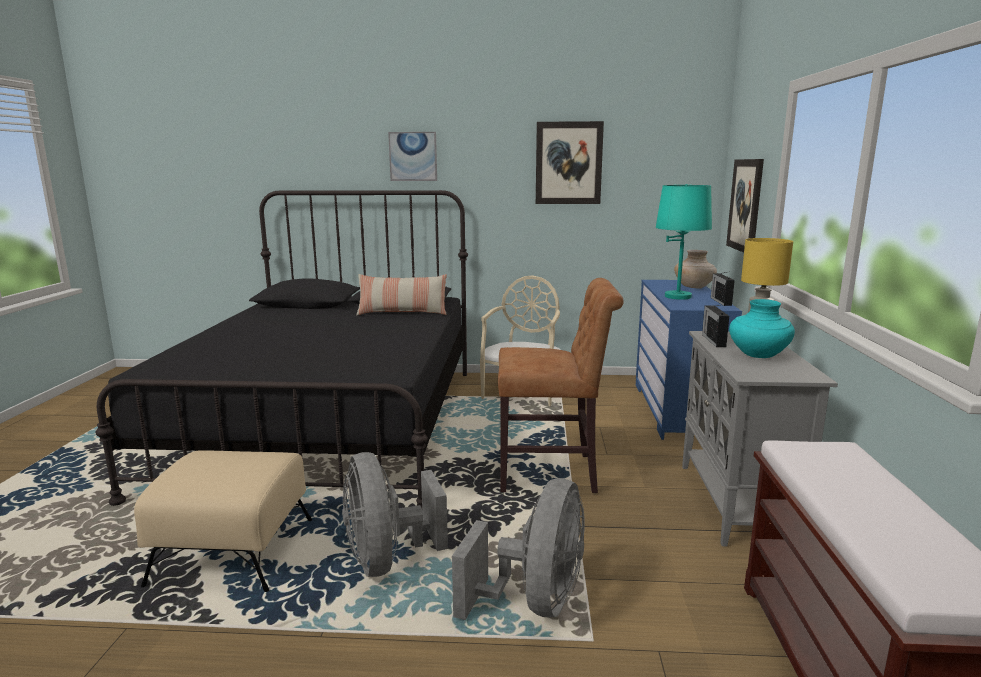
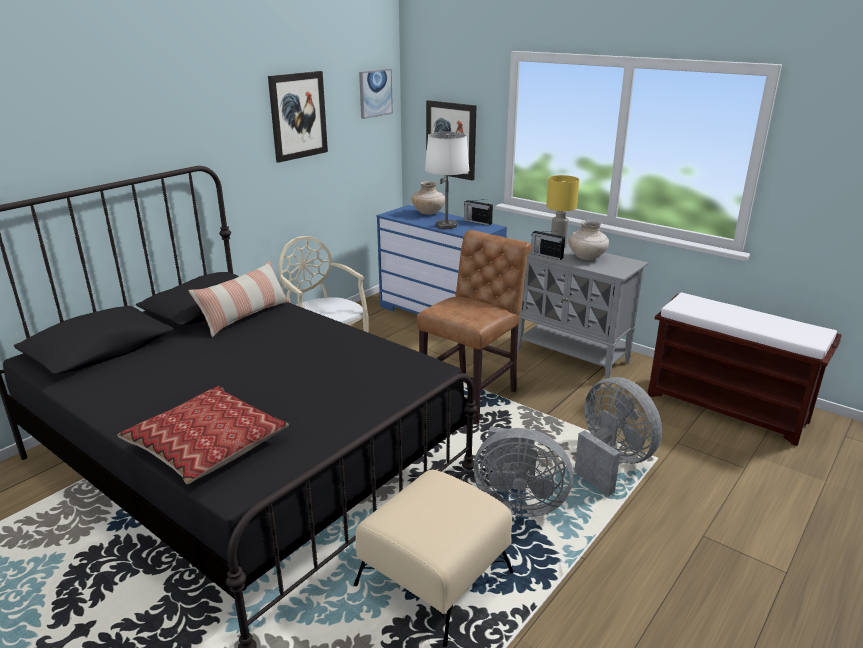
camera: 55 degrees left, 10 degrees up
(199, 351) = (207, 445): none -> pillow
(413, 156) = (150, 130): picture -> picture (375, 93)
(677, 296) = (446, 225): turquoise table lamp -> white table lamp
(758, 355) = (587, 258): turquoise vase -> beige vase

